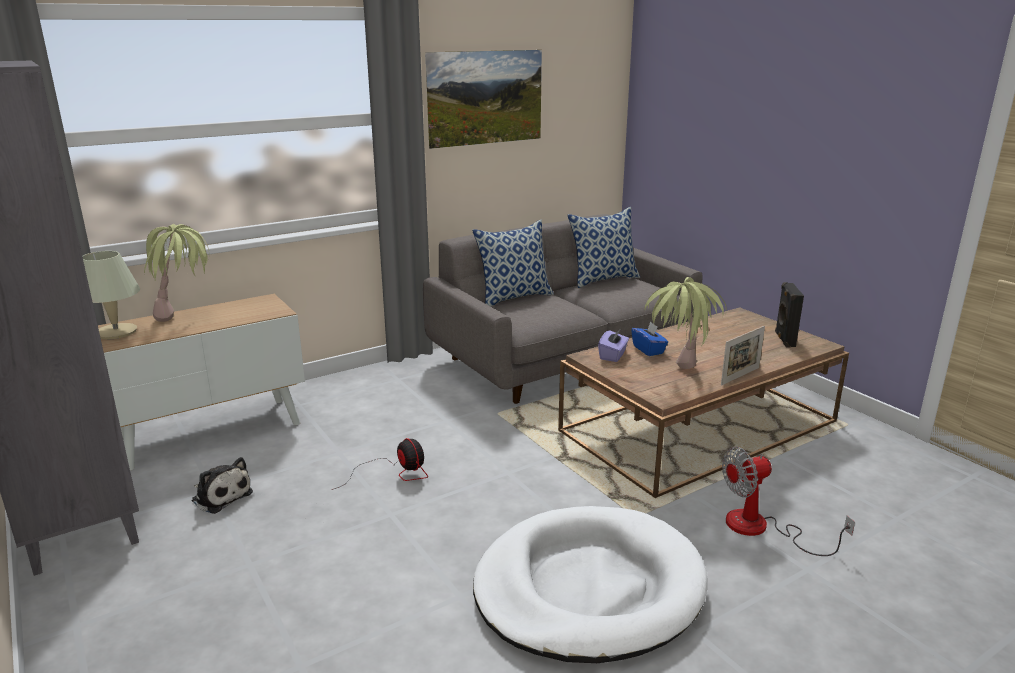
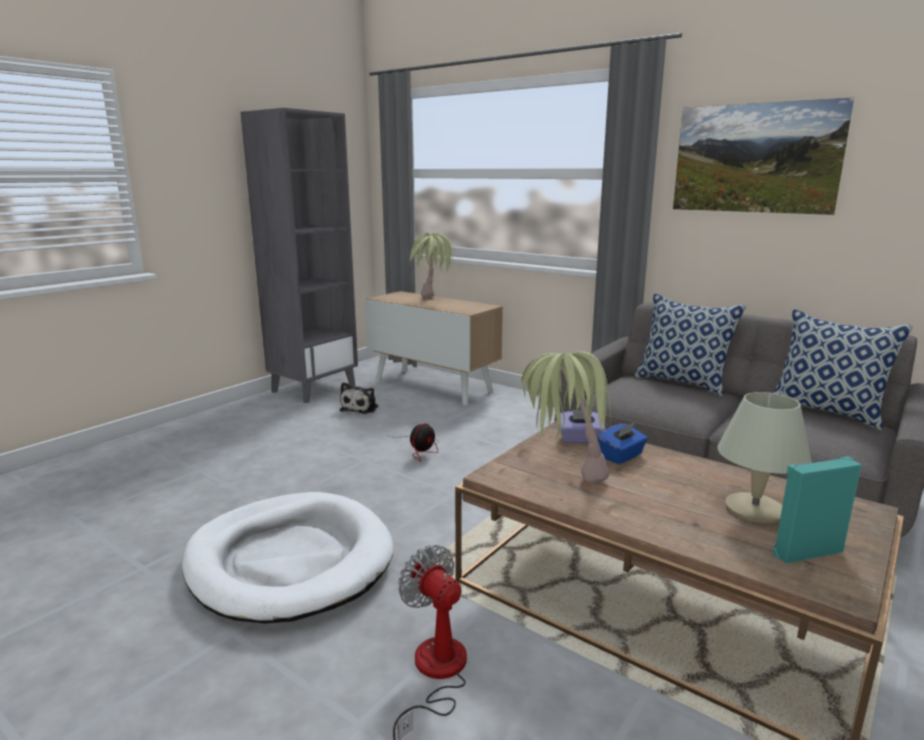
camera: 70 degrees right, 5 degrees down
(116, 332) = (399, 296): beige table lamp -> beige table lamp (754, 509)
(740, 376) = (606, 519): picture frame -> none
(784, 339) = (805, 552): black speaker -> turquoise speaker

